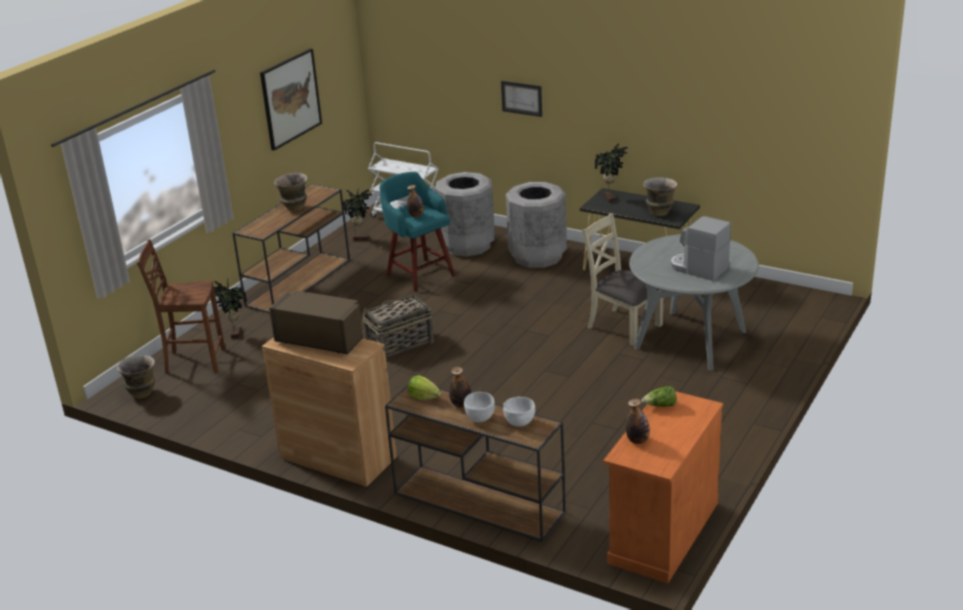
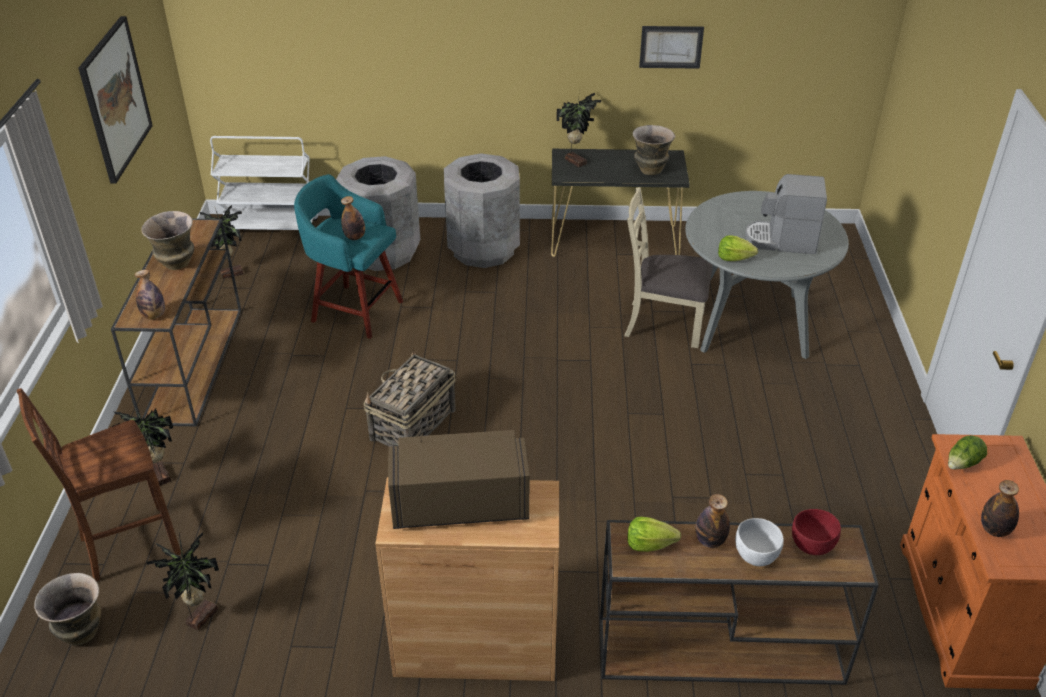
camera: 30 degrees left, 10 degrees up
(204, 403) = (200, 617): none -> potted plant
(260, 231) = (154, 315): none -> bottle
(519, 423) = (812, 546): white bowl -> red bowl
(521, 98) = (432, 47): picture -> picture (671, 47)
(649, 272) = (734, 258): none -> lettuce

